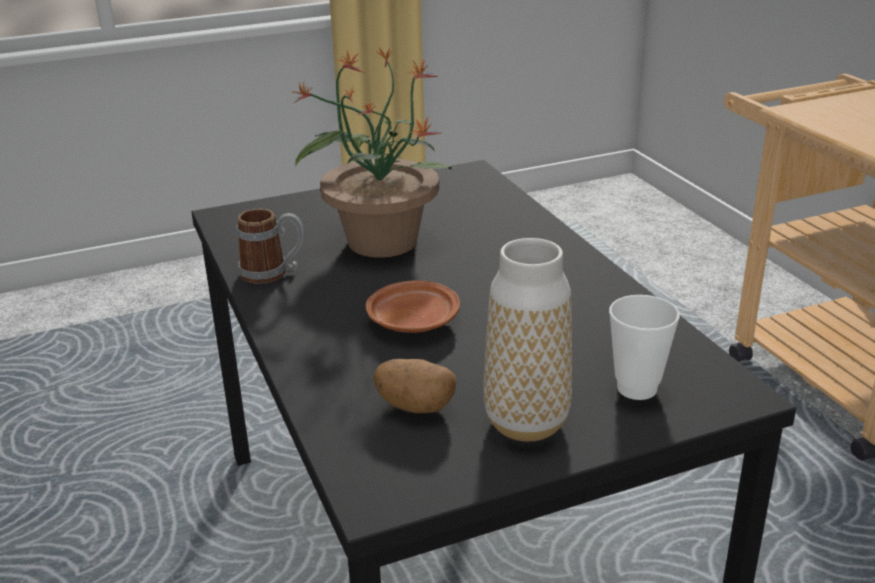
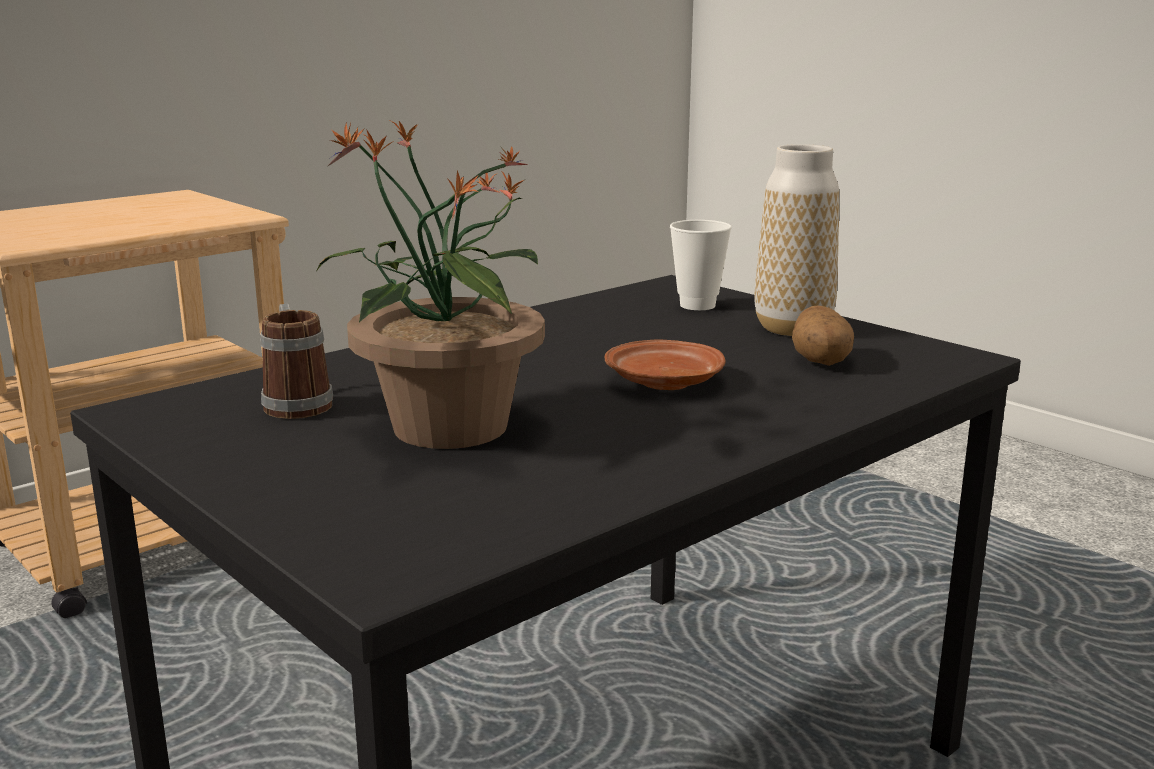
camera: 110 degrees left, 10 degrees down
(273, 273) = (605, 477): mug -> mug (296, 402)

